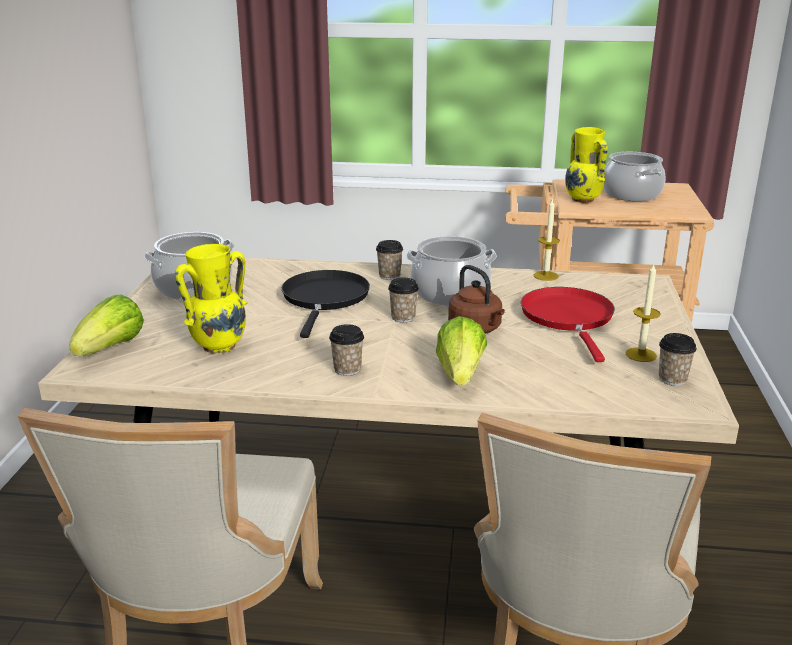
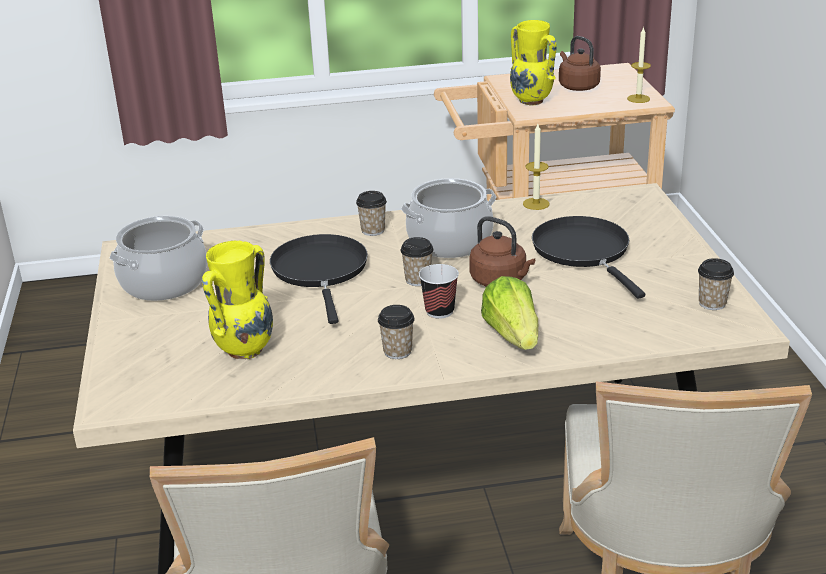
camera: 15 degrees left, 5 degrees up
(111, 349) = (125, 375): lettuce -> none
(406, 344) = (439, 311): none -> cup
(568, 318) = (584, 252): red frying pan -> black frying pan
(630, 194) = (577, 86): cooking pot -> brown kettle
(641, 355) = (672, 282): candle -> candle (638, 98)

